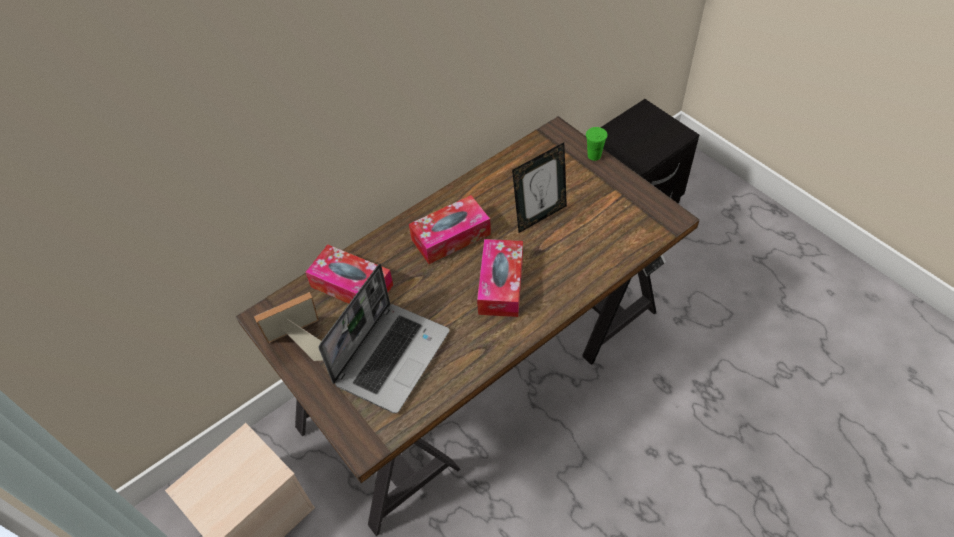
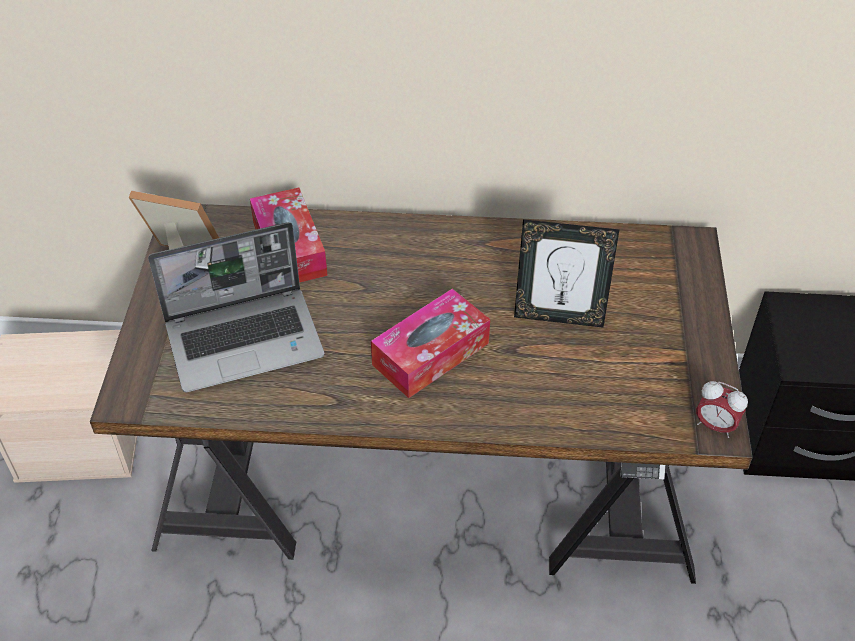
camera: 40 degrees right, 5 degrees down
(451, 237) = (438, 271): tissue box -> none
(594, 156) = (705, 297): green cup -> none
(669, 216) = (715, 426): none -> alarm clock

